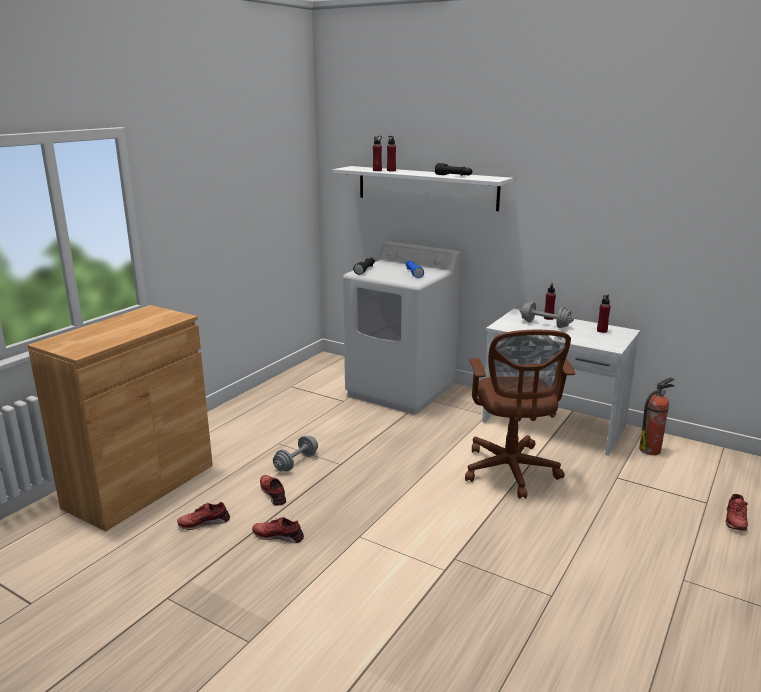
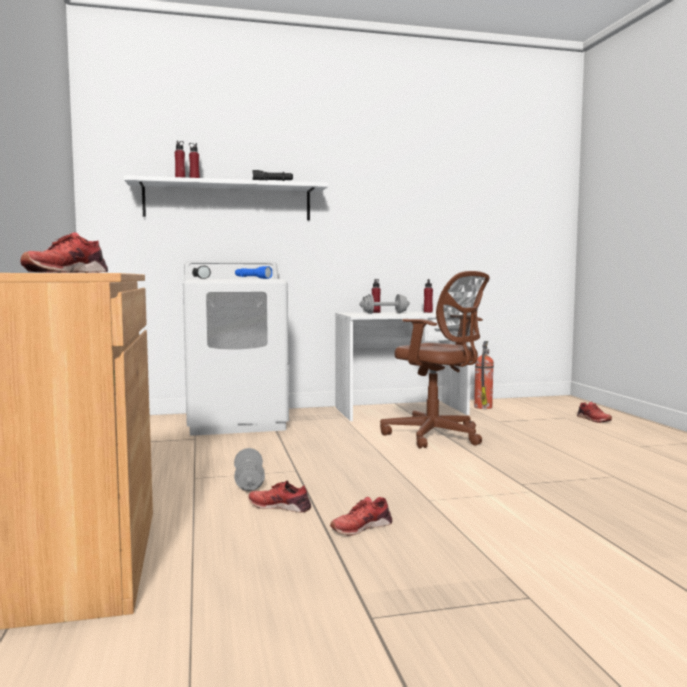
camera: 45 degrees left, 15 degrees down
(204, 522) = (256, 551): red shoe -> red shoe (66, 272)

